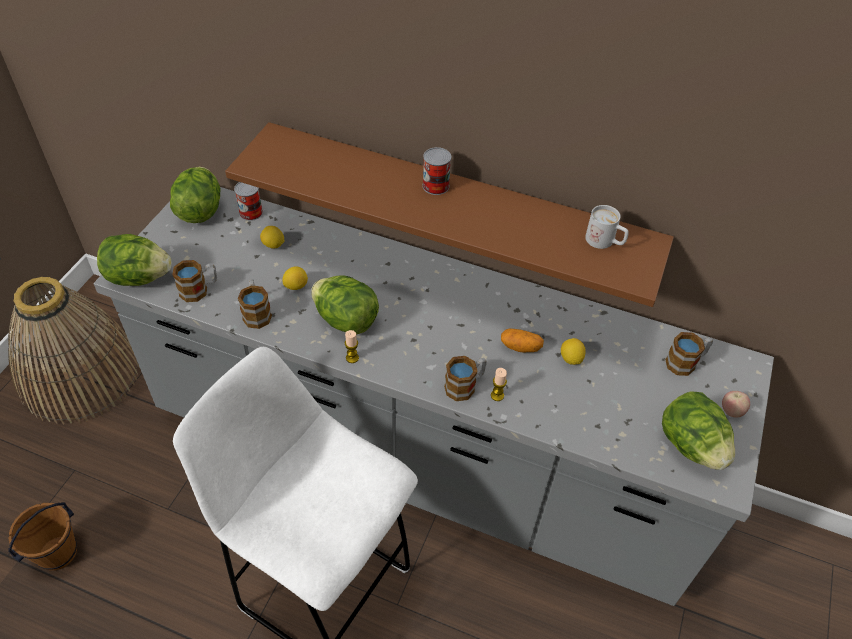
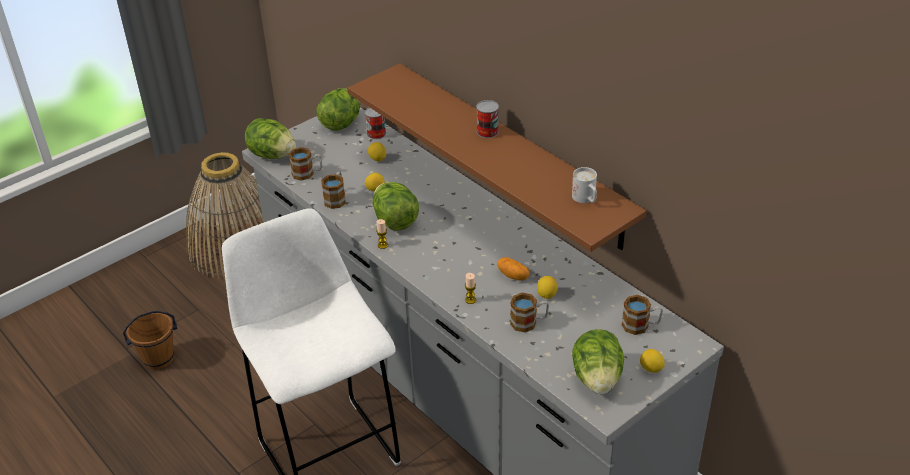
camera: 30 degrees right, 10 degrees down
(465, 385) = (451, 286): mug -> mug (529, 322)
(731, 411) = (651, 369): apple -> lemon

